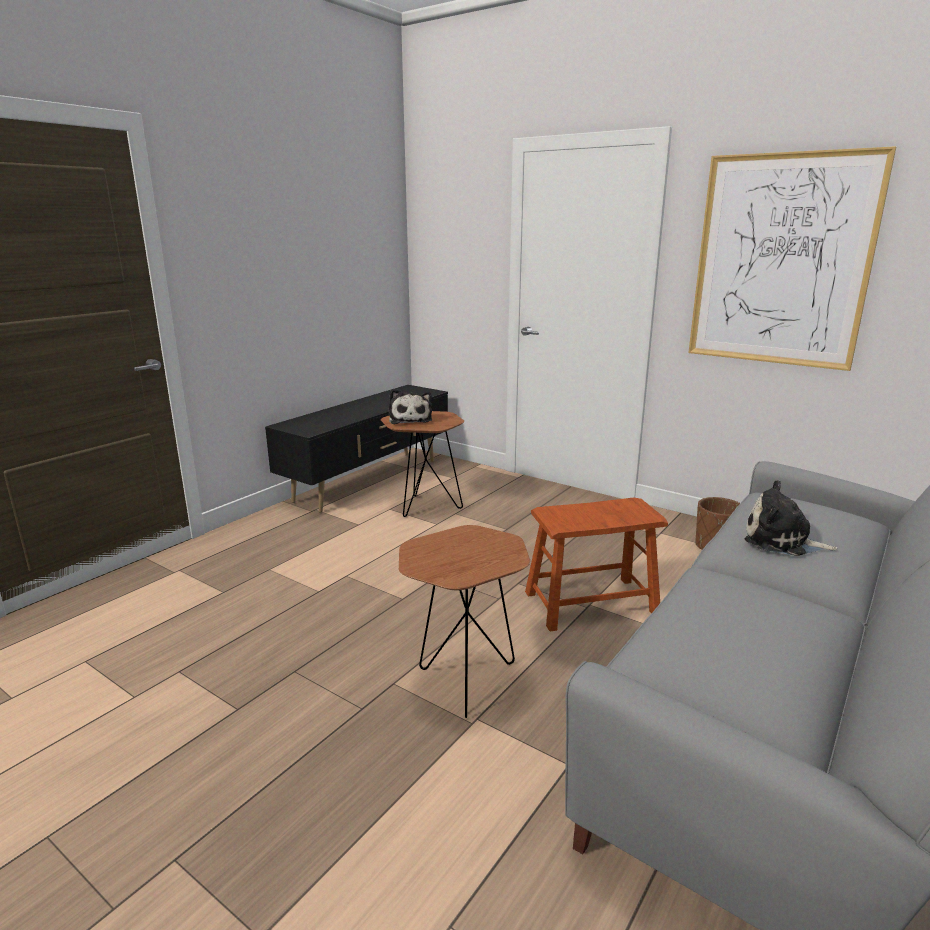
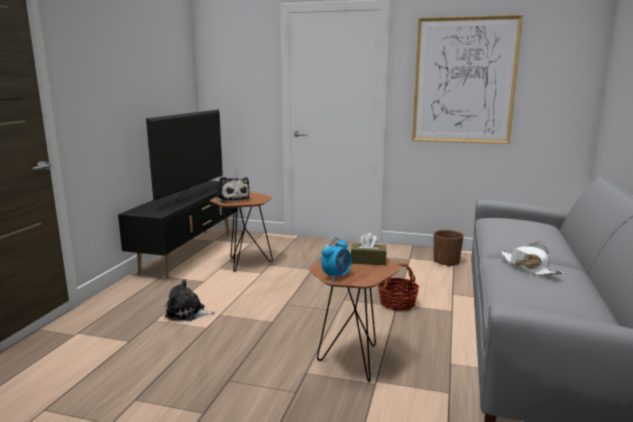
camera: 20 degrees left, 5 degrees down
(372, 408) = (191, 196): none -> television
(425, 564) = (336, 276): none -> alarm clock
(492, 545) = (368, 261): none -> brown tissue box
(591, 603) = (397, 303): brown stool -> basket
(735, 600) = (528, 267): none -> white hat
(781, 541) = (522, 238): plush toy -> plush toy (187, 313)

